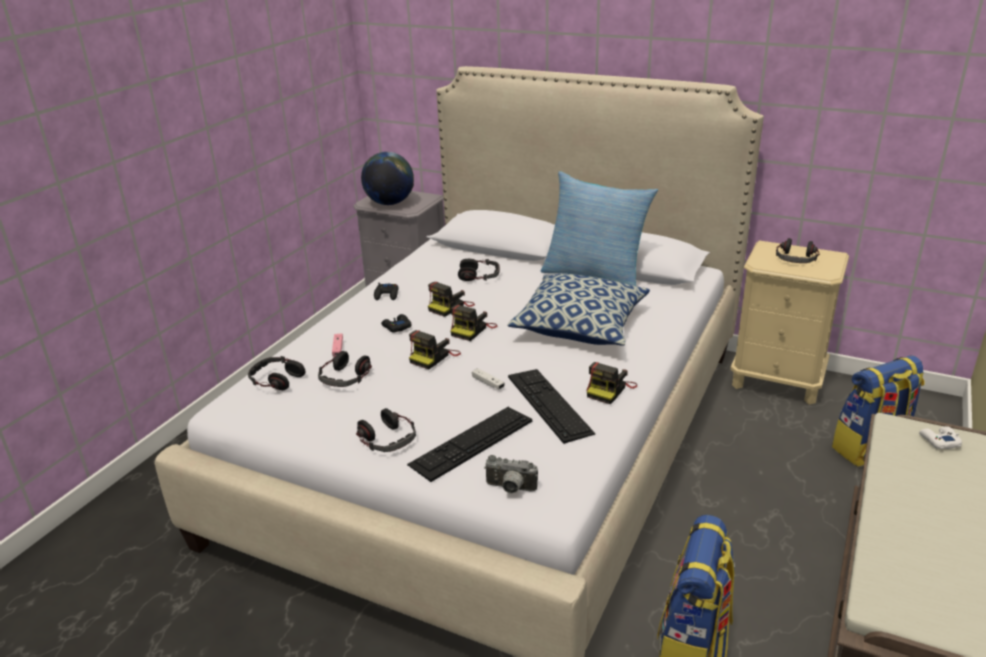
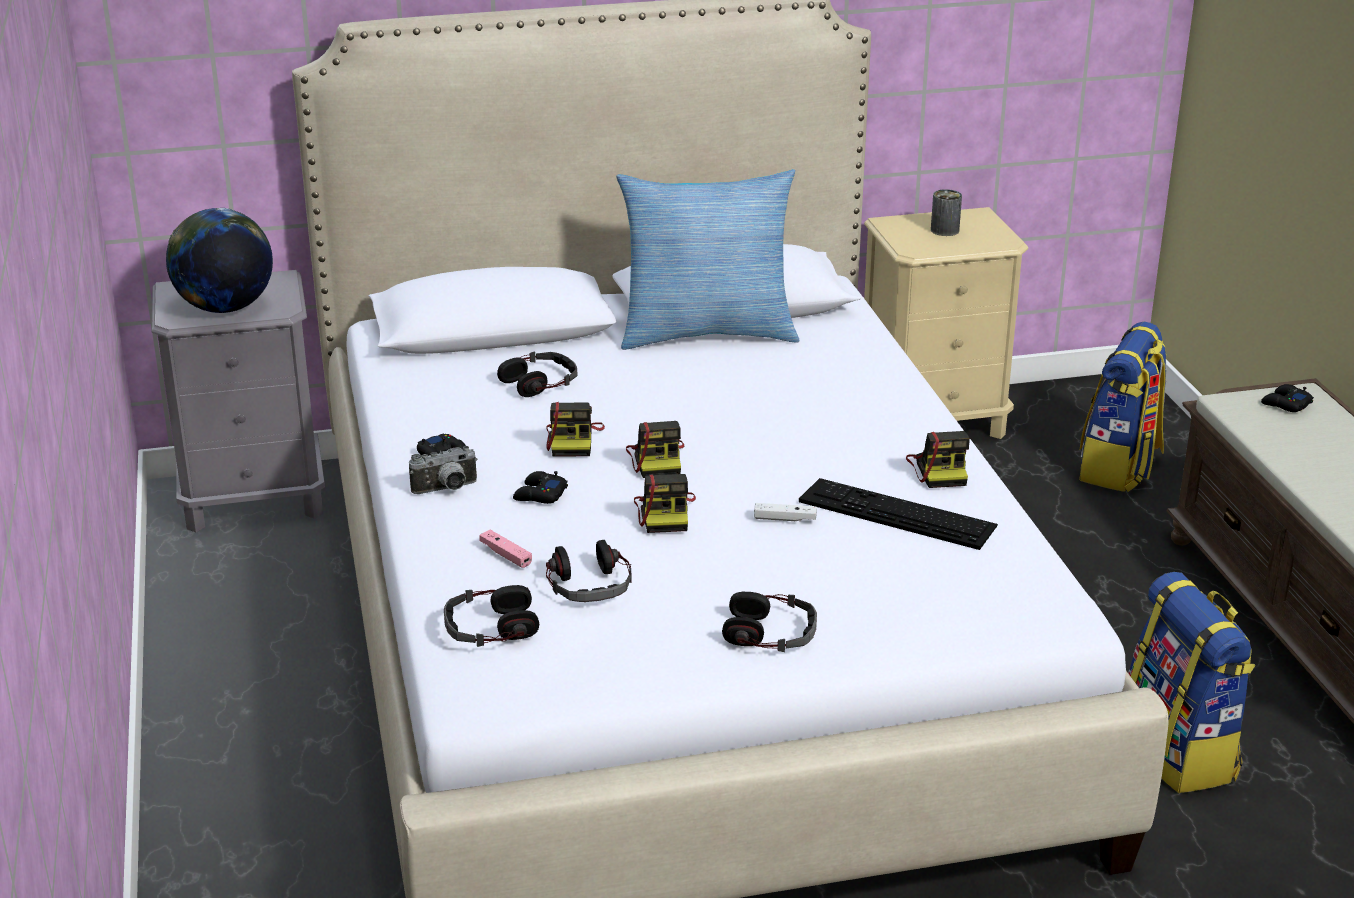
camera: 40 degrees left, 0 degrees up
(471, 442) = (878, 592): keyboard -> none
(510, 489) = (998, 621): camera -> camera (446, 490)
(580, 326) = (789, 406): pillow -> none
(796, 258) = (944, 230): headphones -> can
(939, 441) = (1285, 404): white game controller -> black game controller

